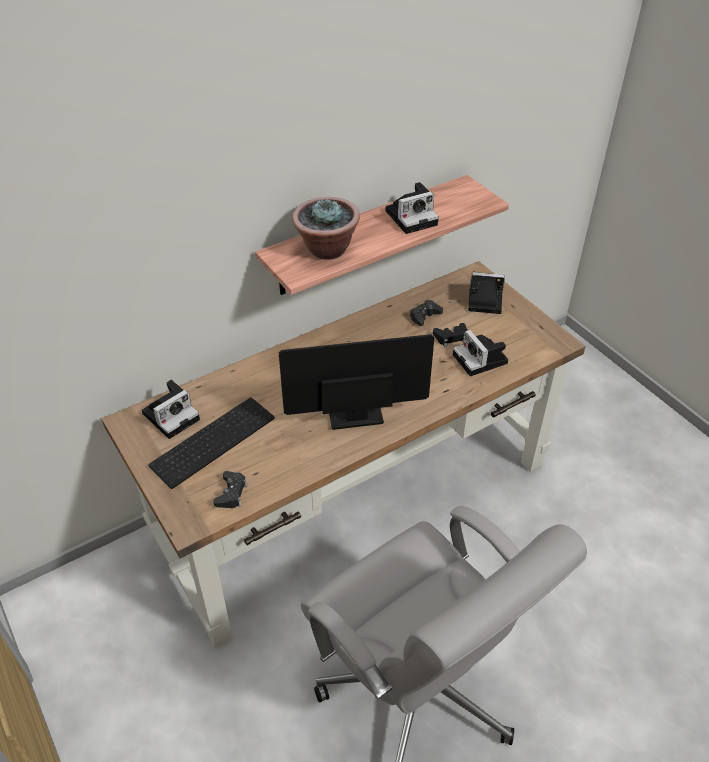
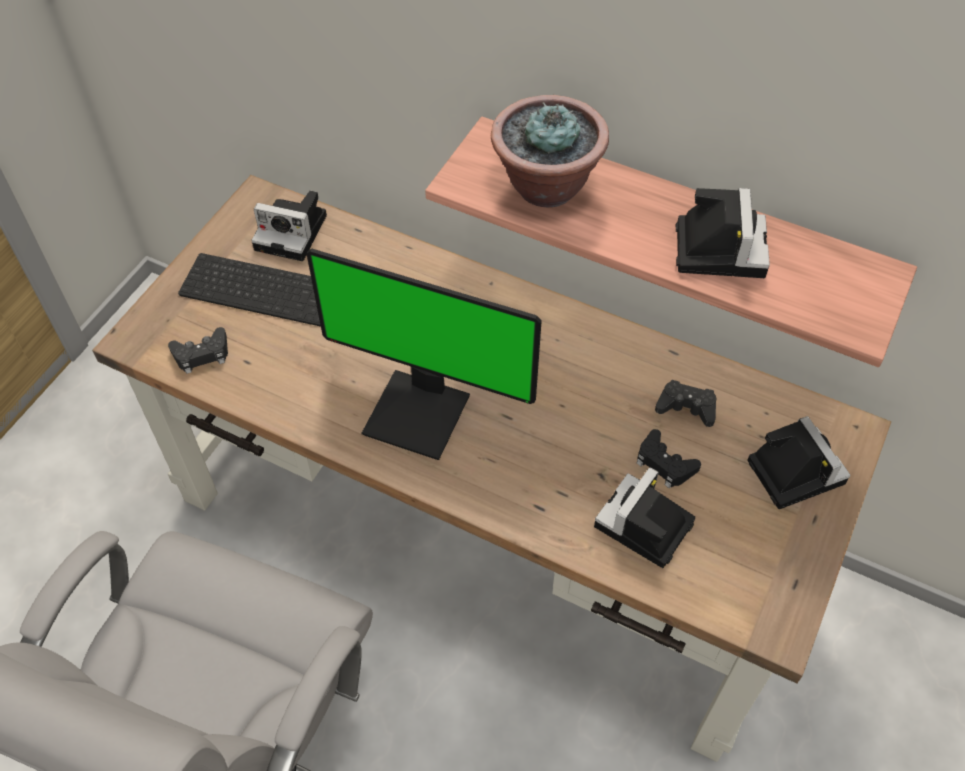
camera: 60 degrees right, 10 degrees up
(353, 411) = (420, 412): monitor -> monitor turned 150 degrees clockwise
(412, 217) = (718, 247): camera -> camera turned 120 degrees counterclockwise

